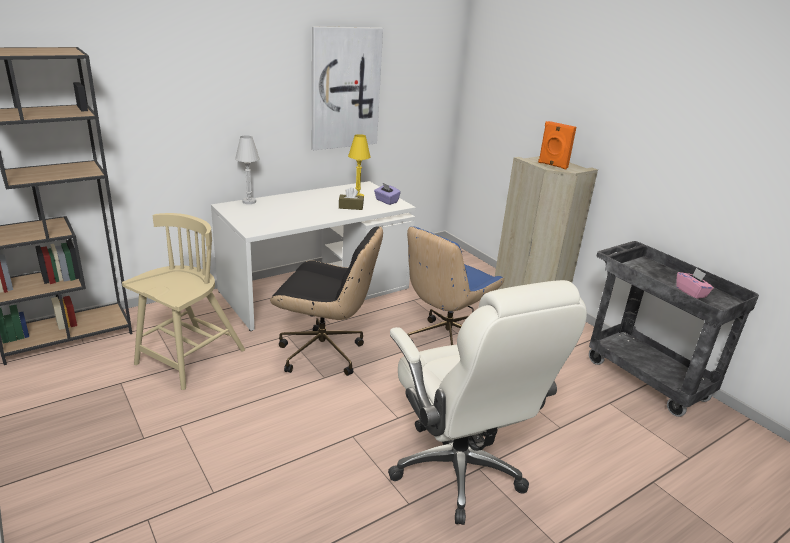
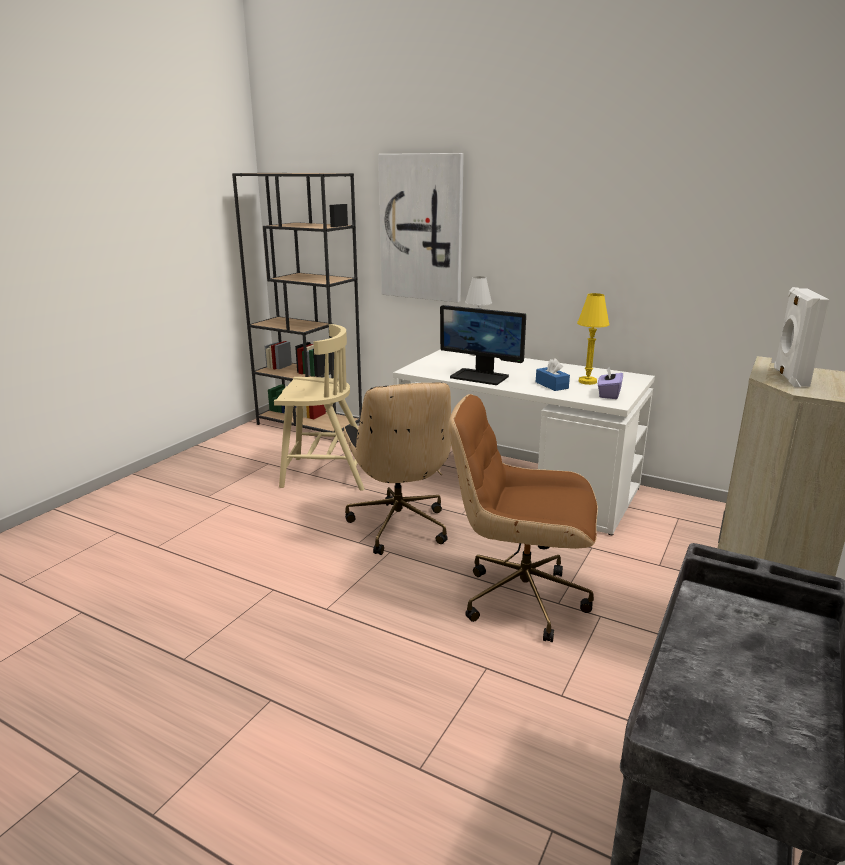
camera: 65 degrees right, 5 degrees down
(304, 217) = (480, 377): none -> monitor
(345, 88) = (629, 236): picture -> picture (421, 228)
(351, 207) = (551, 385): brown tissue box -> blue tissue box
(444, 343) = (519, 600): blue office chair -> brown office chair
(458, 471) = (256, 682): white office chair -> none
(552, 165) = (789, 377): orange speaker -> white speaker
(691, 292) = (739, 709): pink tissue box -> none

